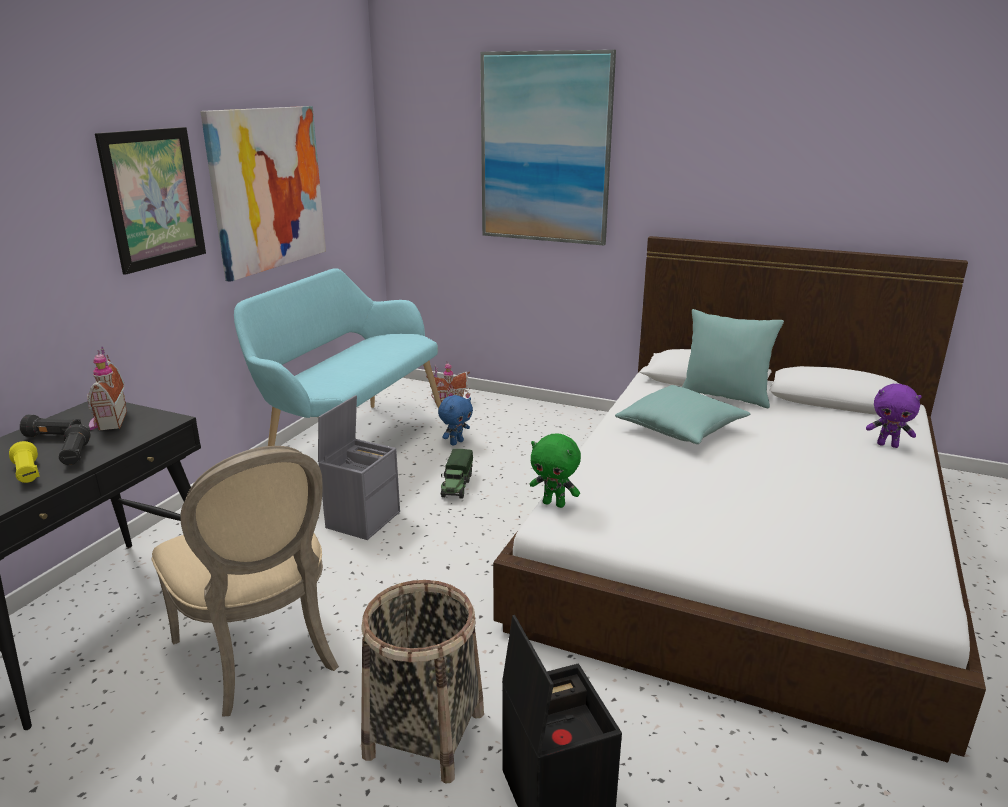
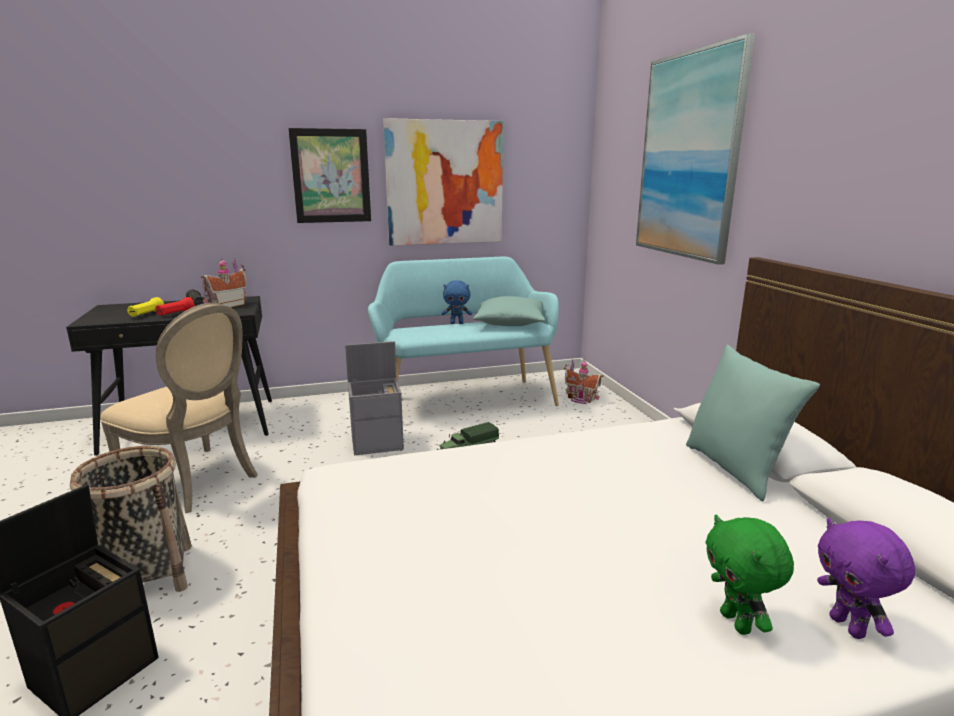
camera: 50 degrees right, 5 degrees down
(75, 456) = (175, 314): black flashlight -> red flashlight
(263, 655) = (196, 482): beige chair -> beige chair turned 75 degrees counterclockwise
(456, 442) = (529, 426): blue plush toy -> blue plush toy (457, 323)
(554, 503) = (362, 464): green plush toy -> green plush toy (737, 623)
(681, 429) = (603, 470): turquoise pillow -> turquoise pillow (510, 323)

